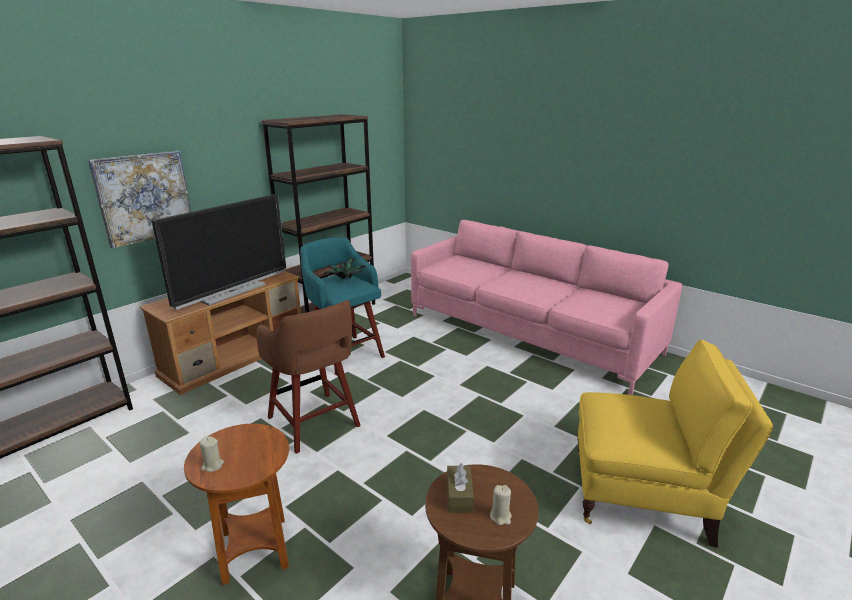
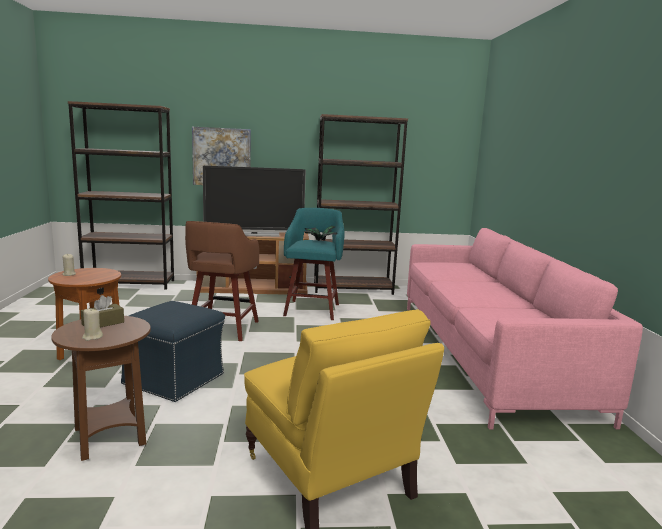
camera: 45 degrees right, 10 degrees down
(393, 506) = (174, 379): none -> blue ottoman

